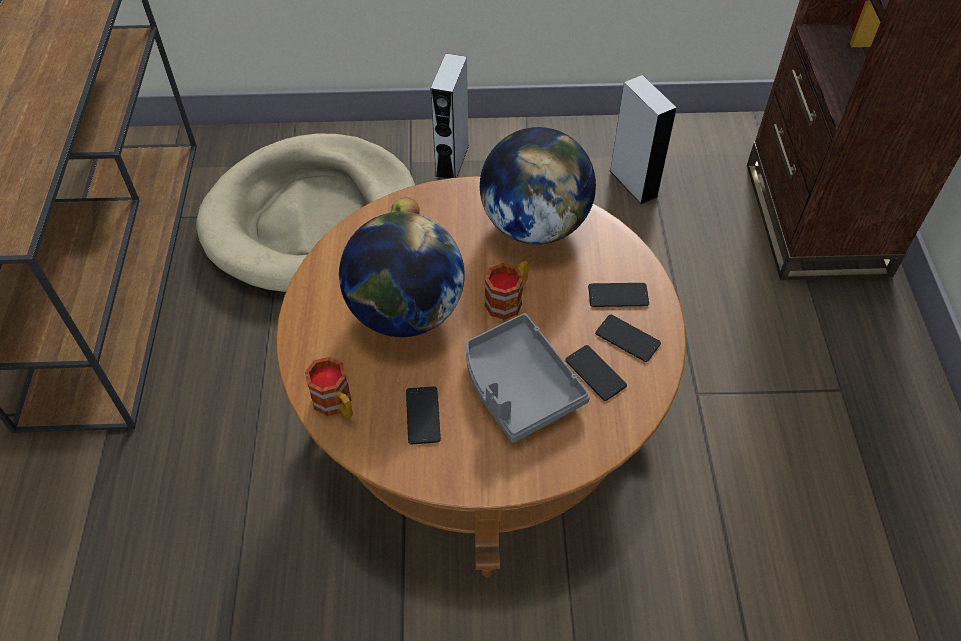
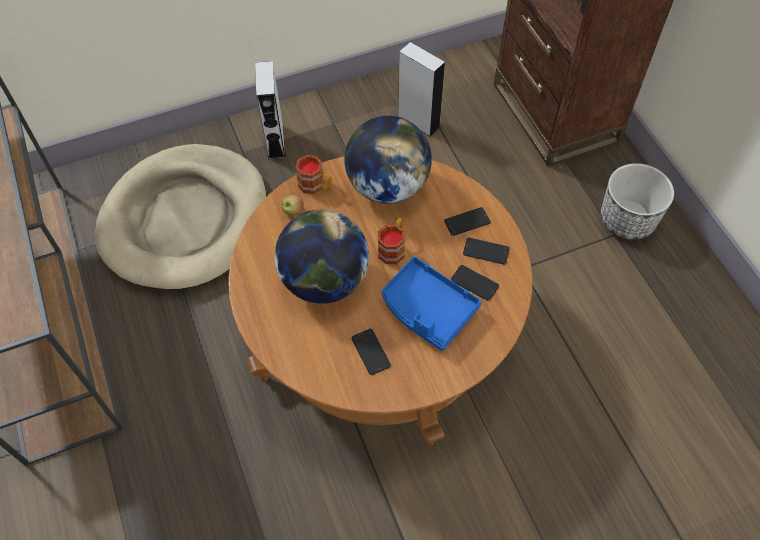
camera: 20 degrees left, 5 degrees up
(336, 404) = (306, 364): mug -> mug (316, 186)
(519, 386) = (427, 309): grey tray -> blue tray
(866, 376) = (627, 220): none -> planter

